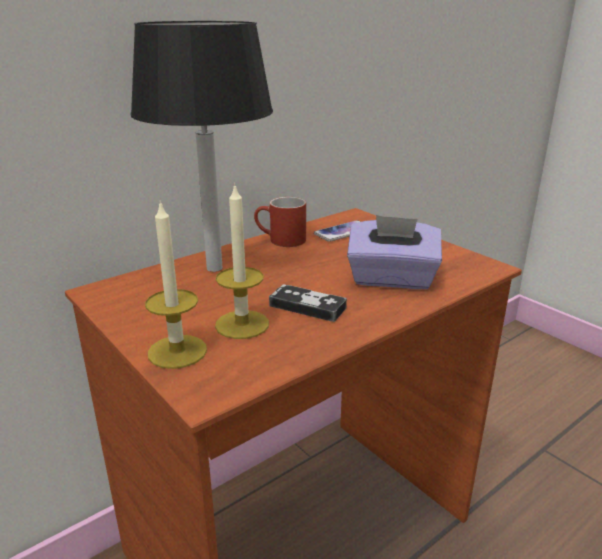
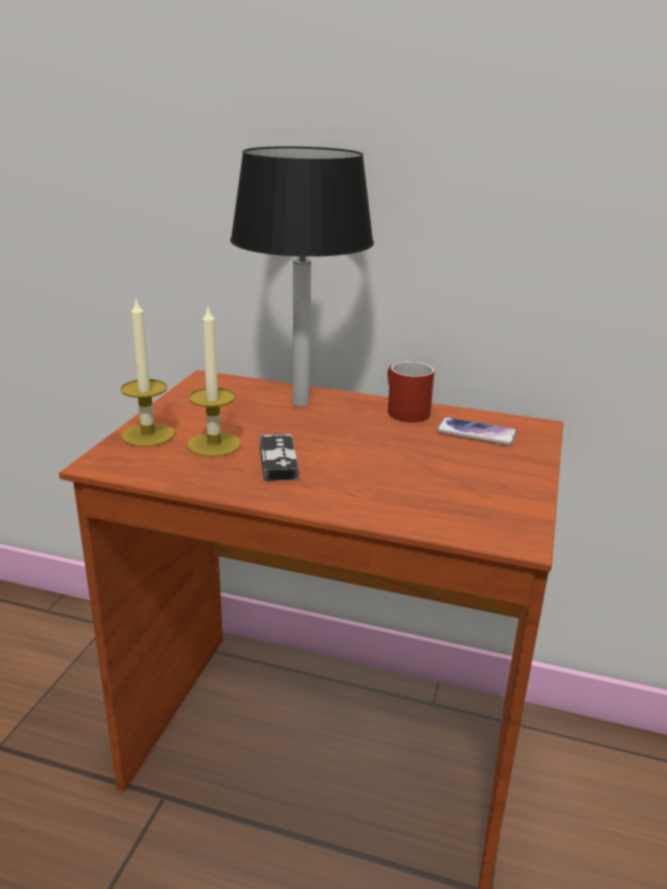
camera: 55 degrees right, 0 degrees up
(391, 279) = (393, 486): purple tissue box -> none

